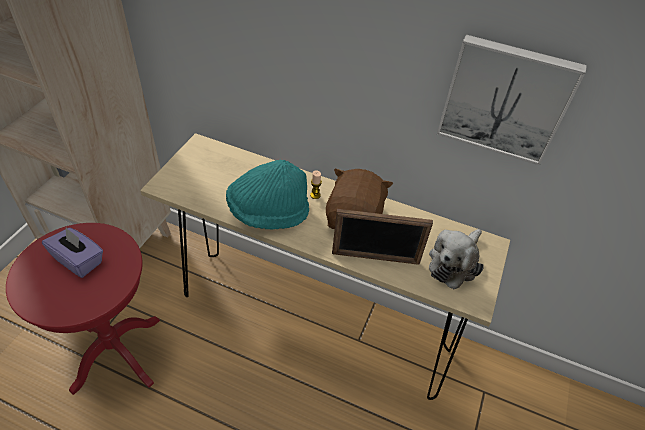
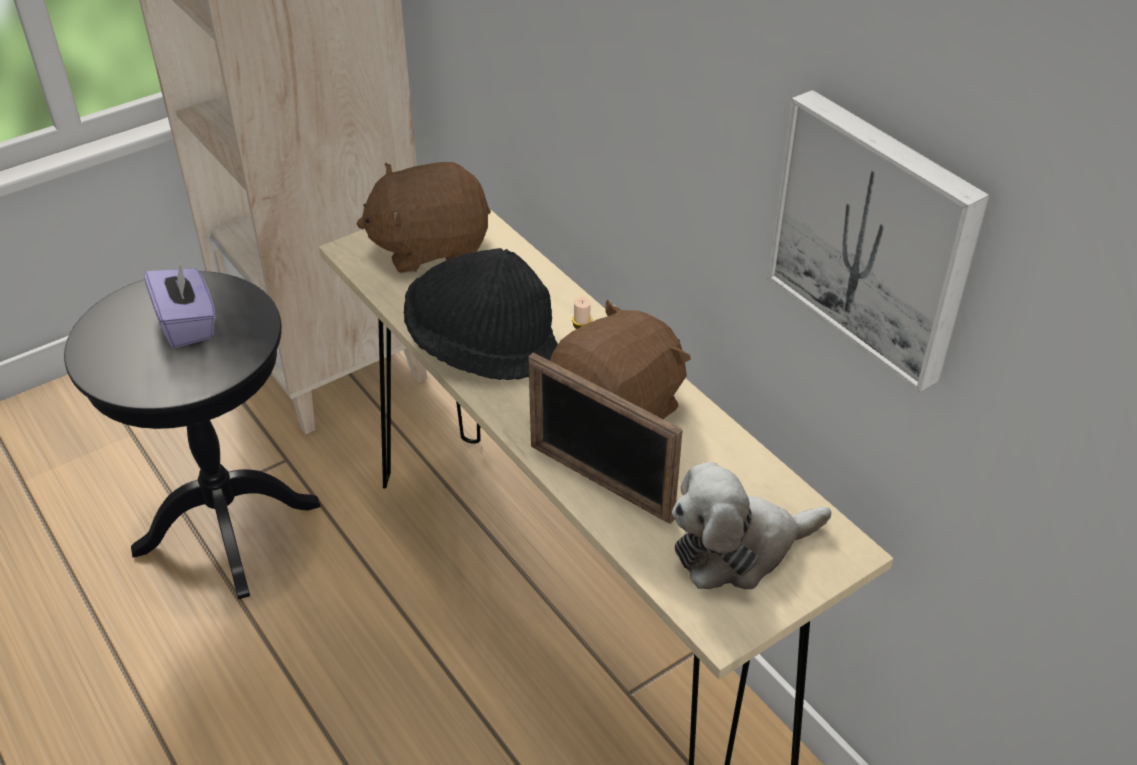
camera: 35 degrees right, 5 degrees down
(117, 354) = (227, 528): red side table -> black side table
(201, 170) = (430, 247): none -> brown plush toy
(268, 212) = (481, 346): turquoise hat -> black hat

